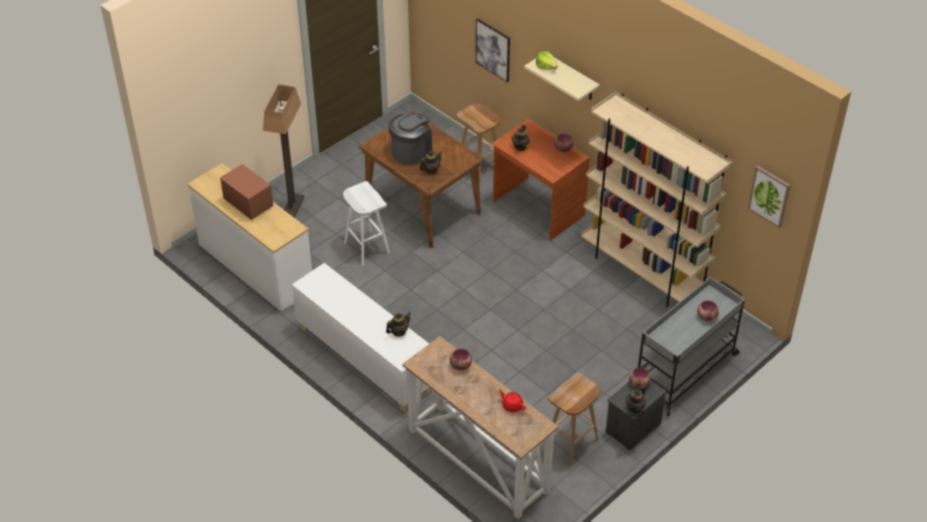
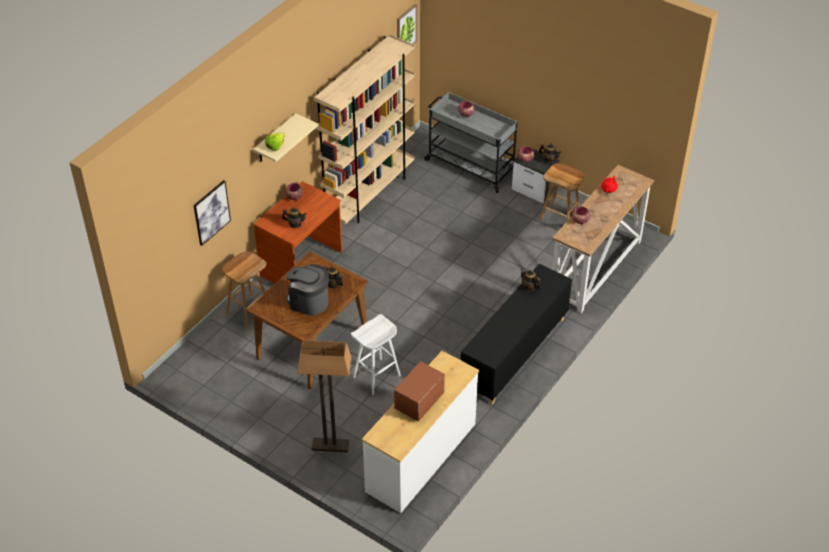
camera: 100 degrees left, 0 degrees up
(364, 359) = (514, 354): white cabinet -> black cabinet

